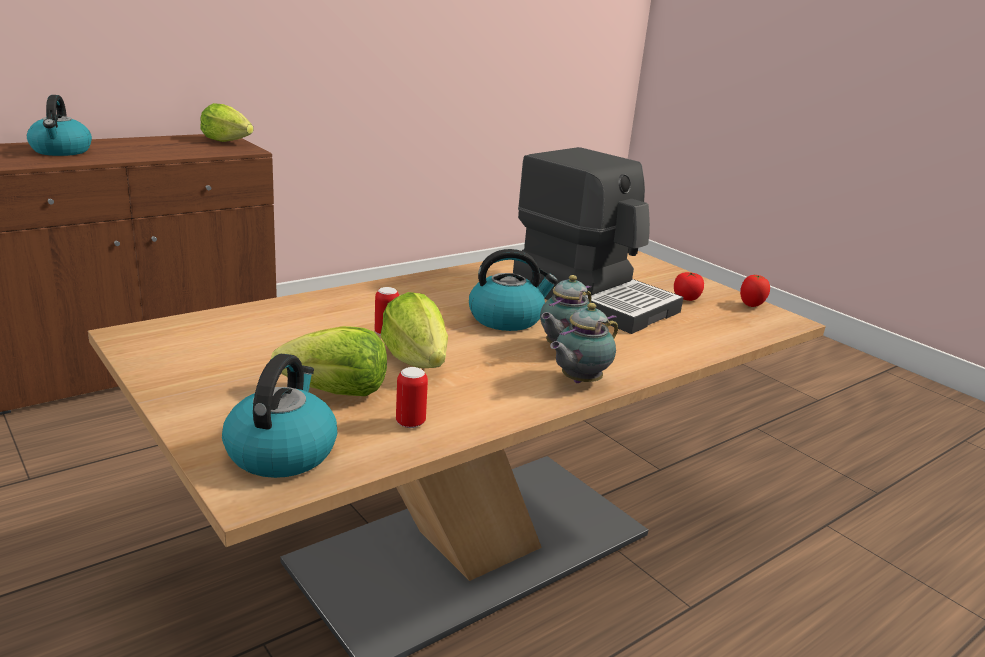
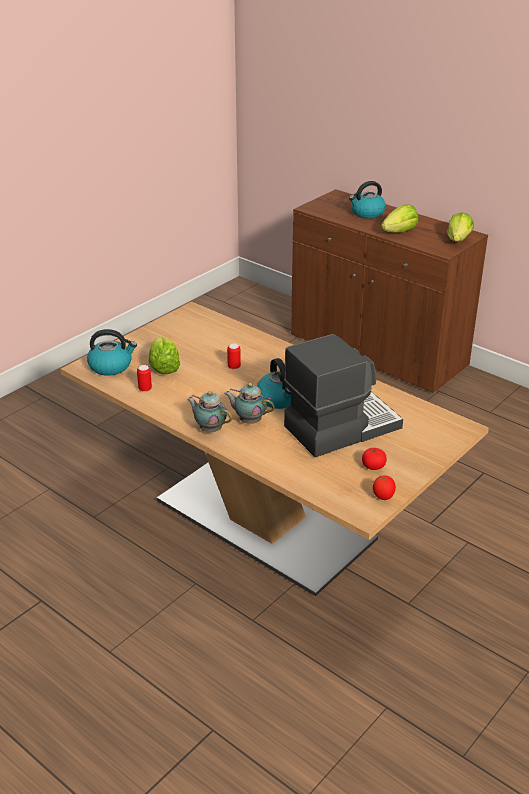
camera: 80 degrees right, 10 degrees up
(416, 361) = (207, 380): lettuce -> lettuce (399, 232)
(593, 297) = (340, 427): coffee machine -> coffee machine turned 150 degrees counterclockwise

